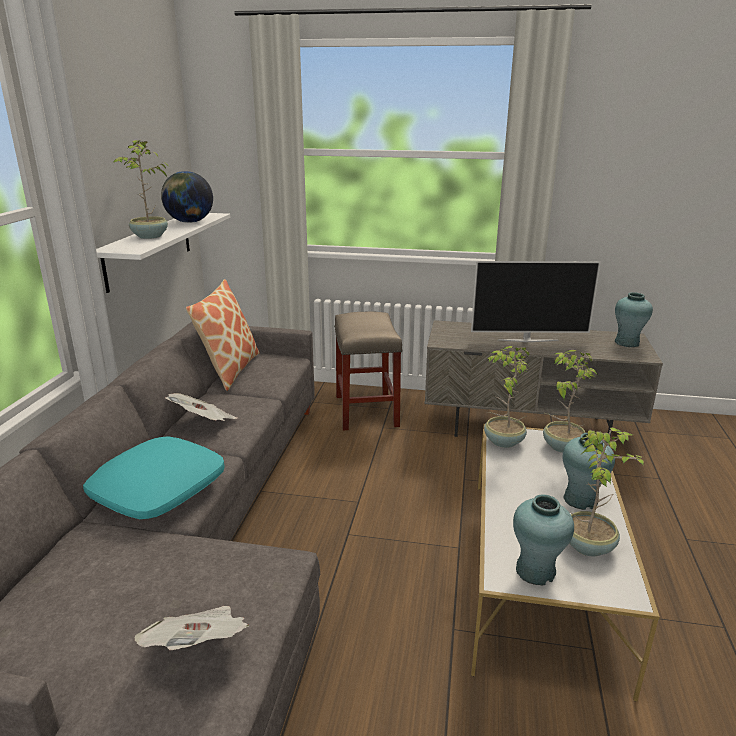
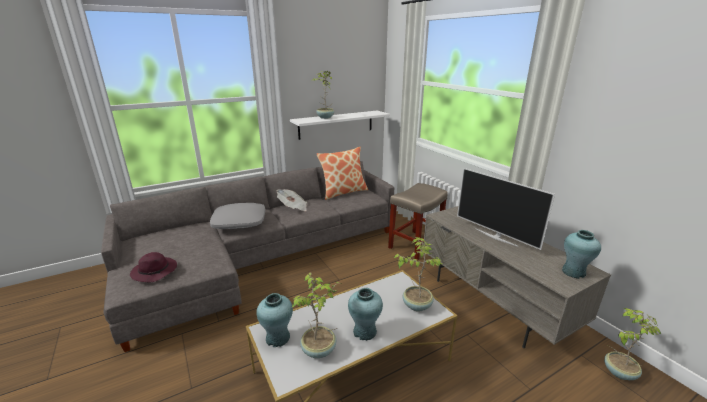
camera: 50 degrees right, 0 degrees up
(157, 488) = (239, 222): turquoise pillow -> grey pillow
(189, 222) = (359, 114): globe -> none
(199, 647) = (155, 271): newspaper -> purple hat
(502, 441) = (391, 283): potted plant -> potted plant (618, 372)

